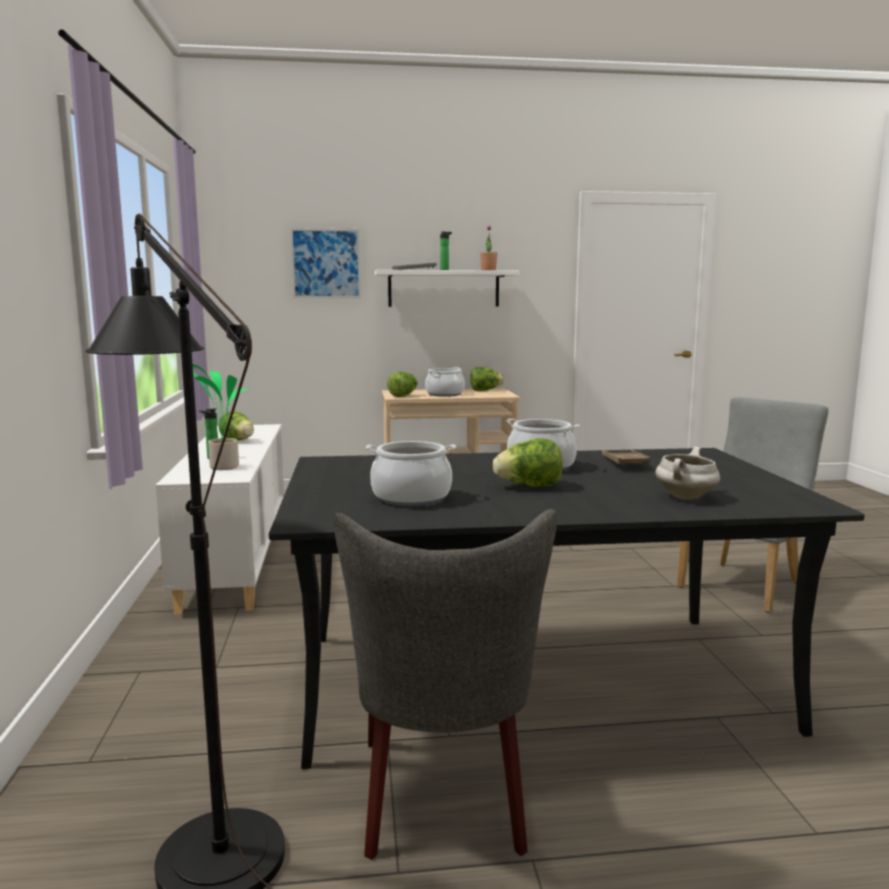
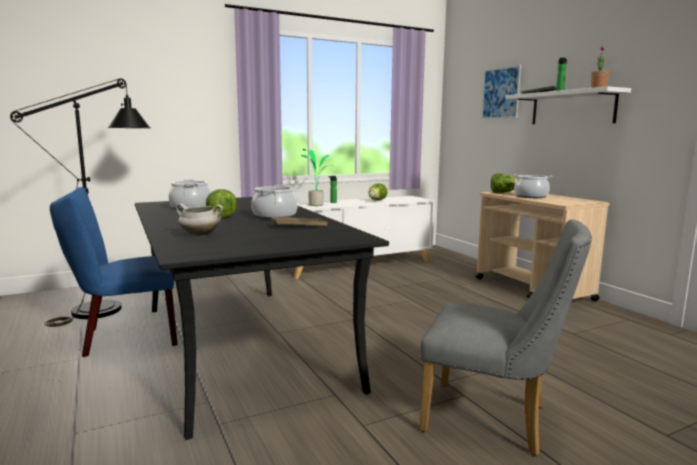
camera: 70 degrees right, 0 degrees up
(444, 802) = (124, 337): grey chair -> blue chair
(485, 390) = (578, 200): lettuce -> none

